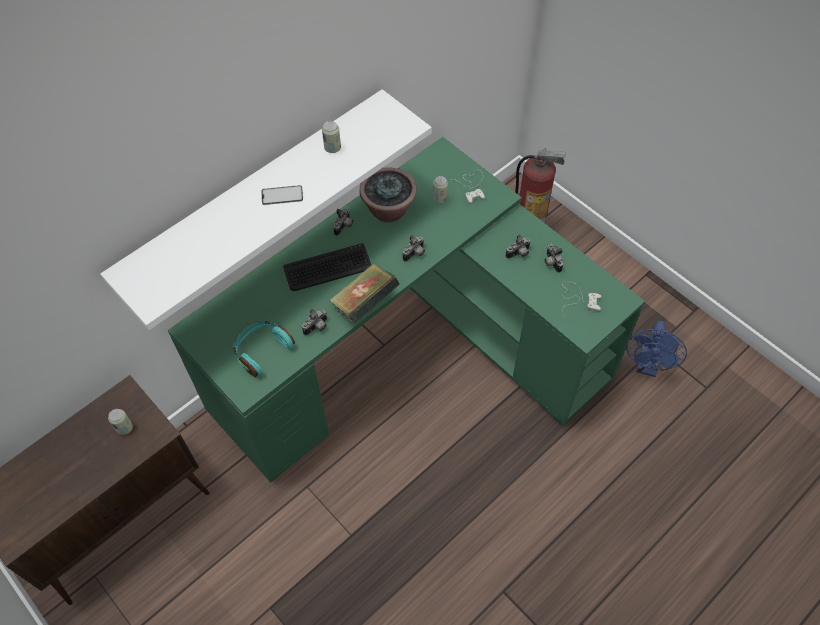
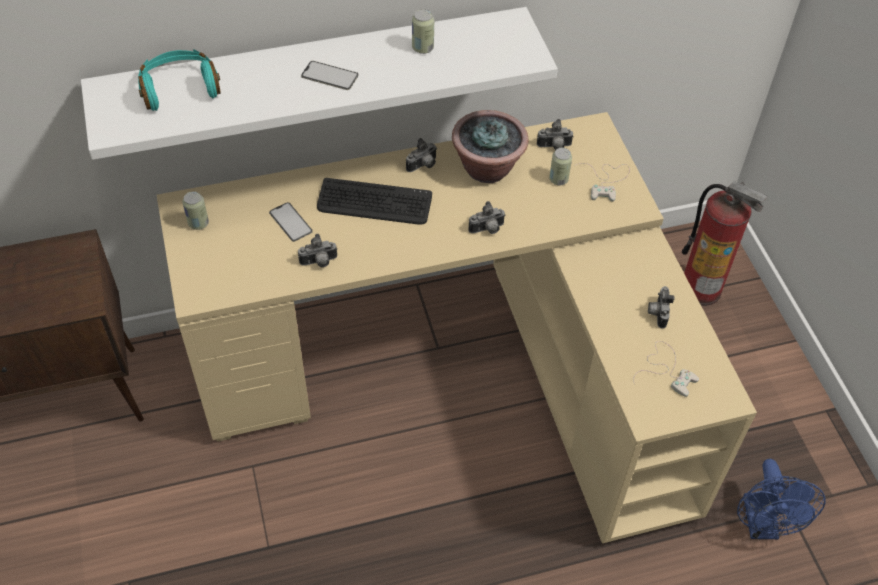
camera: 25 degrees right, 5 degrees down
(124, 428) = (53, 282): can -> can (198, 223)
(262, 351) = (242, 260): turquoise headphones -> turquoise headphones (179, 88)
(278, 307) = (290, 222): none -> phone
(365, 304) = (391, 260): book -> none
(408, 352) = (462, 369): green desk -> beige desk
(519, 254) = (621, 285): camera -> camera (554, 147)
(647, 366) = (762, 526): blue fan -> blue fan turned 45 degrees counterclockwise

